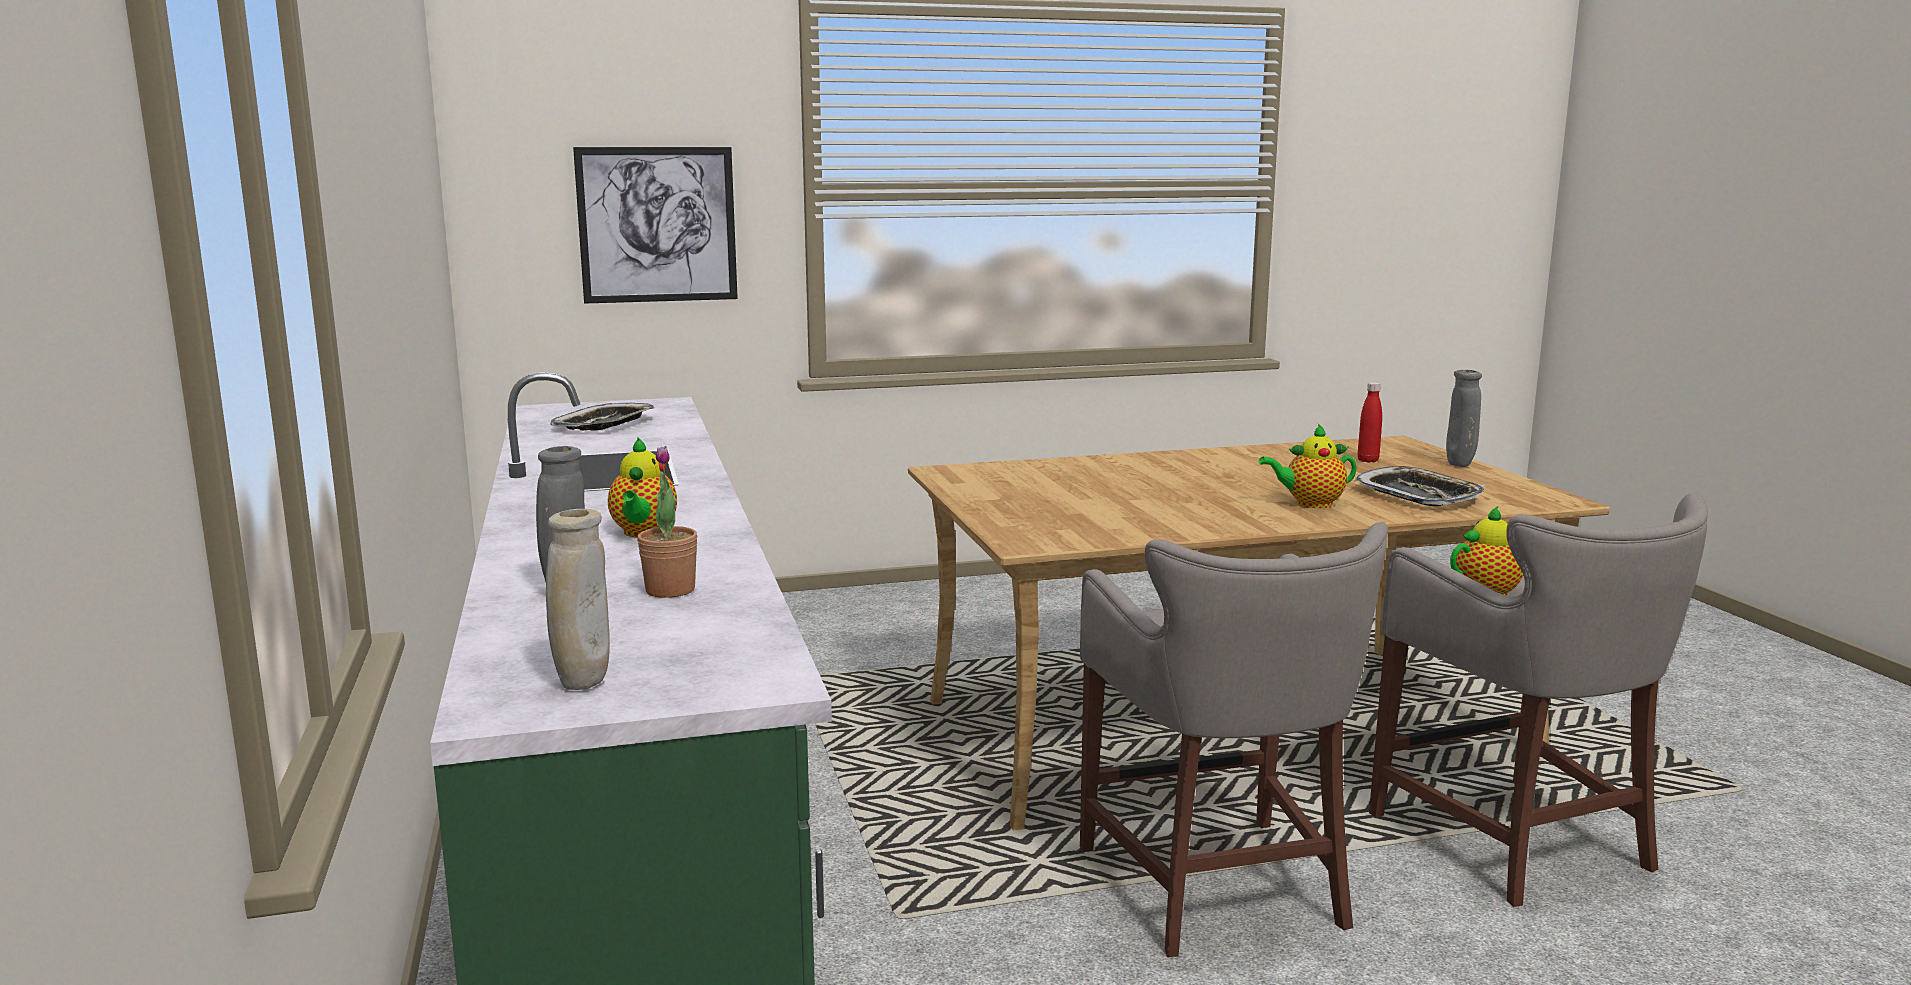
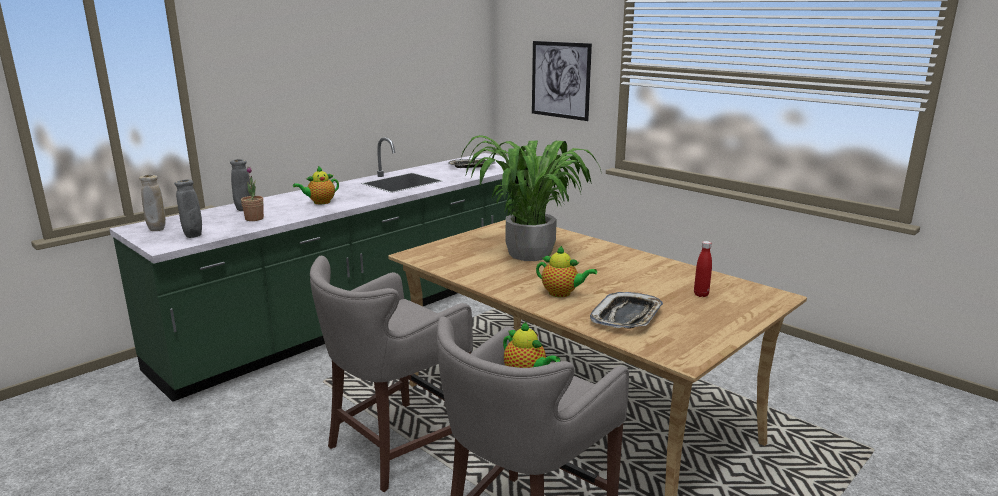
camera: 60 degrees right, 5 degrees up
(1121, 490) = (531, 254): none -> potted plant
(1309, 504) = (562, 293): teapot -> teapot turned 150 degrees clockwise
(1459, 465) = (737, 320): grey vase -> grey vase (193, 237)

